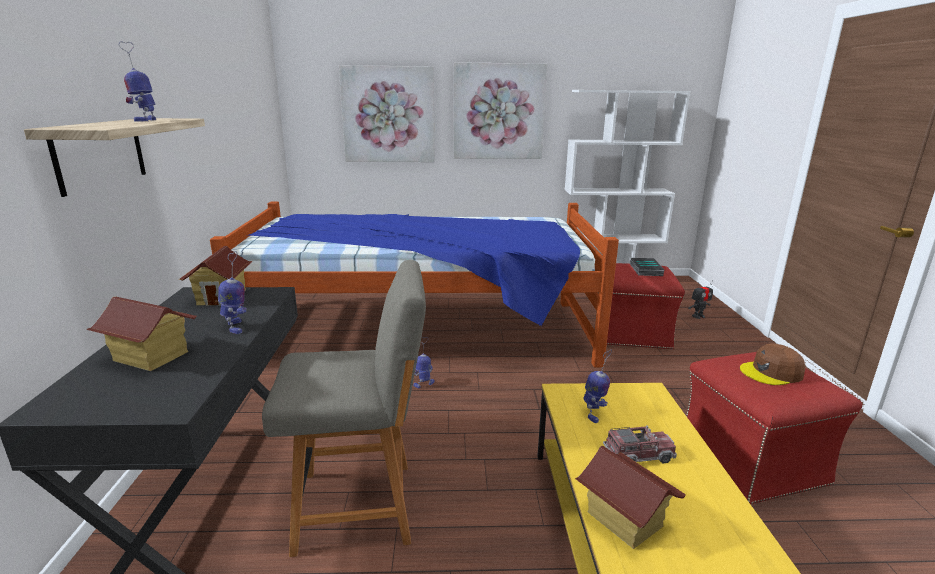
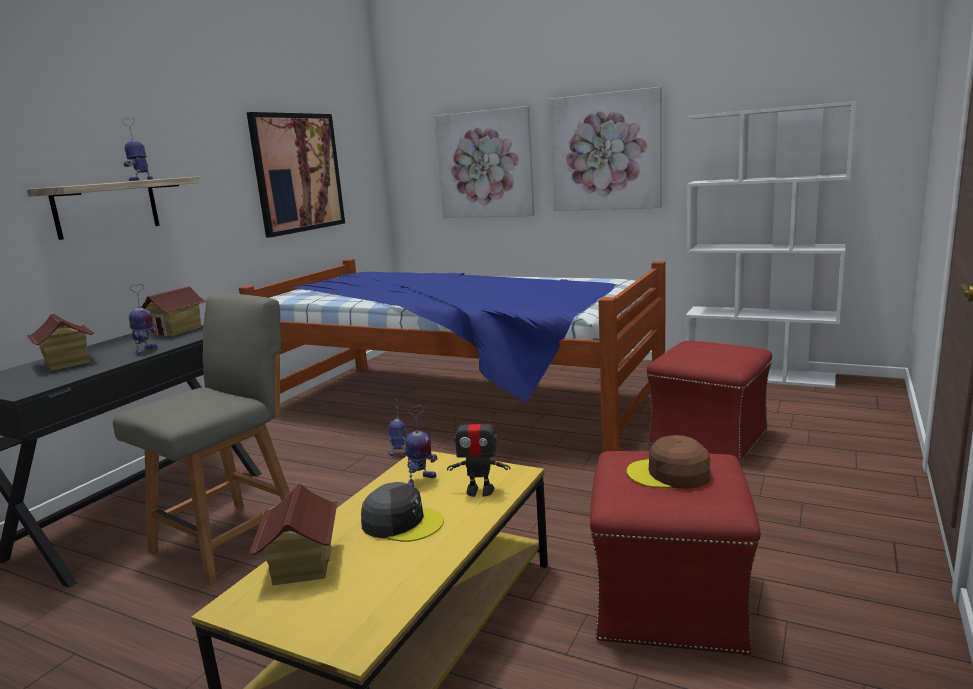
camera: 30 degrees right, 5 degrees down
(233, 114) = (298, 173): none -> picture
(361, 506) = (232, 538): grey chair -> grey chair turned 75 degrees counterclockwise
(638, 455) = (402, 522): toy truck -> grey cap
(645, 269) = (718, 350): book -> none
(698, 316) = (841, 431): toy robot -> toy robot (480, 490)

